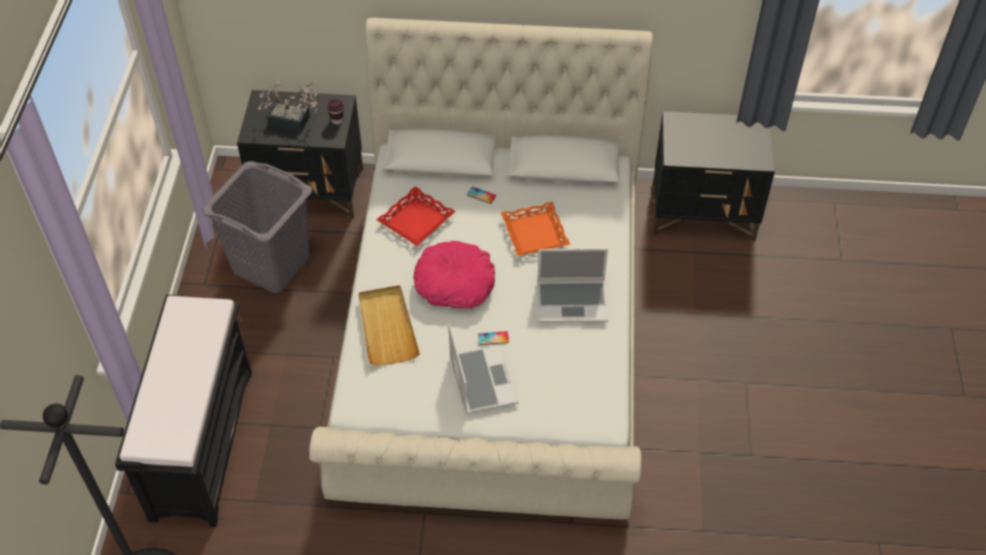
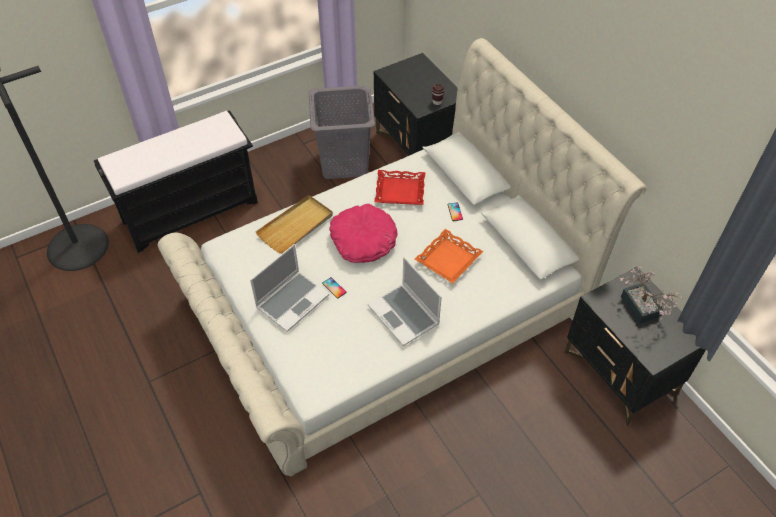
camera: 55 degrees right, 0 degrees up
(293, 122) = (415, 84): potted plant -> potted plant (641, 310)

